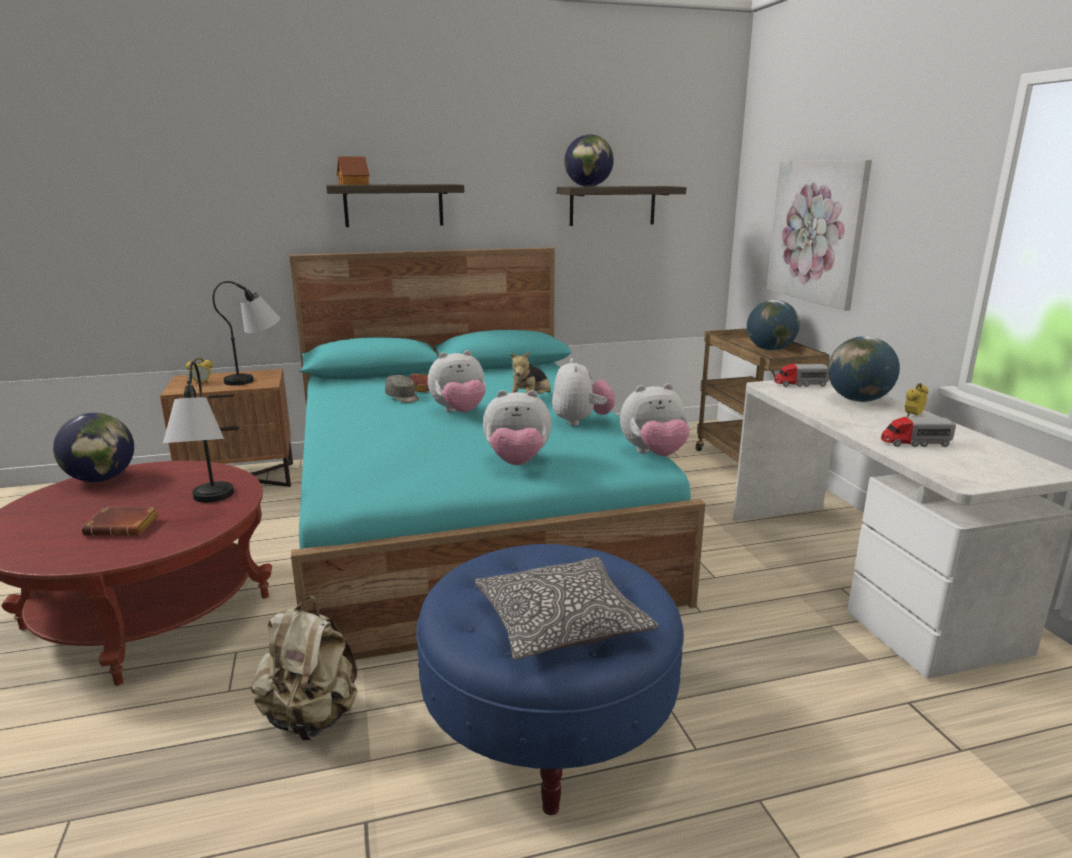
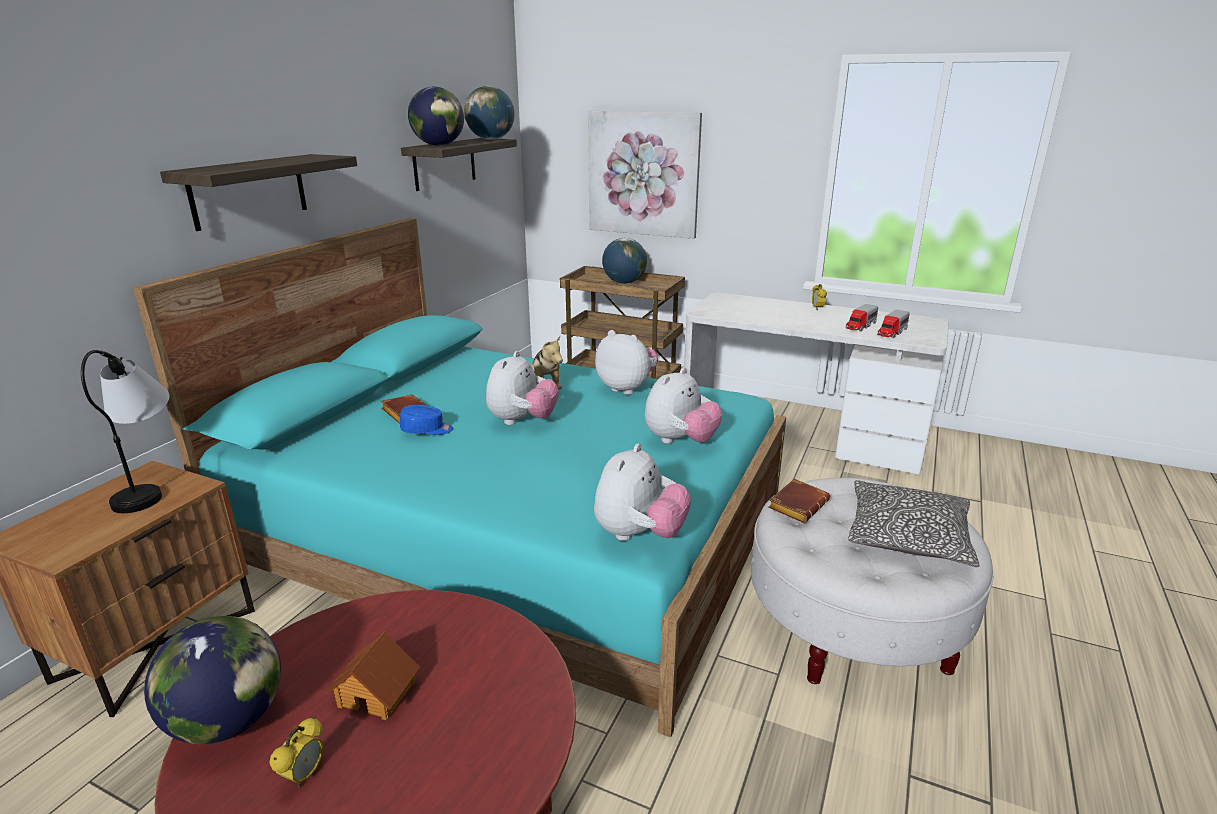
camera: 50 degrees left, 5 degrees up
(125, 526) = (443, 729): brown book -> brown book (797, 504)
(202, 383) = (78, 528): alarm clock -> alarm clock (304, 775)
(208, 505) = (469, 645): table lamp -> none
(311, 718) = (748, 759): beige backpack -> none
(354, 184) = (220, 168): toy house -> toy house (377, 692)
(403, 397) = (427, 430): grey cap -> blue cap
(549, 720) = (853, 626): blue ottoman -> white ottoman
(654, 454) = (730, 393): plush toy -> plush toy (639, 535)
(800, 384) = (716, 305): toy truck -> toy truck (892, 332)
(858, 400) = (770, 306): globe -> globe (491, 139)

